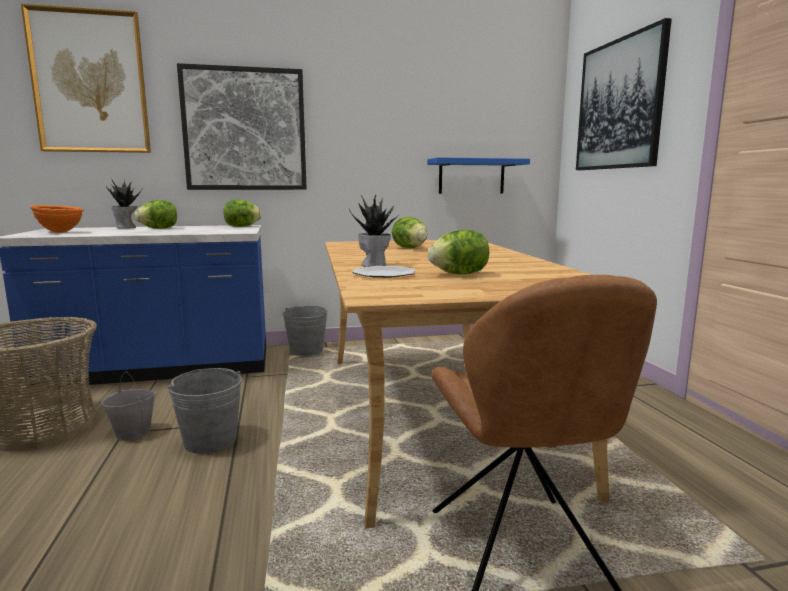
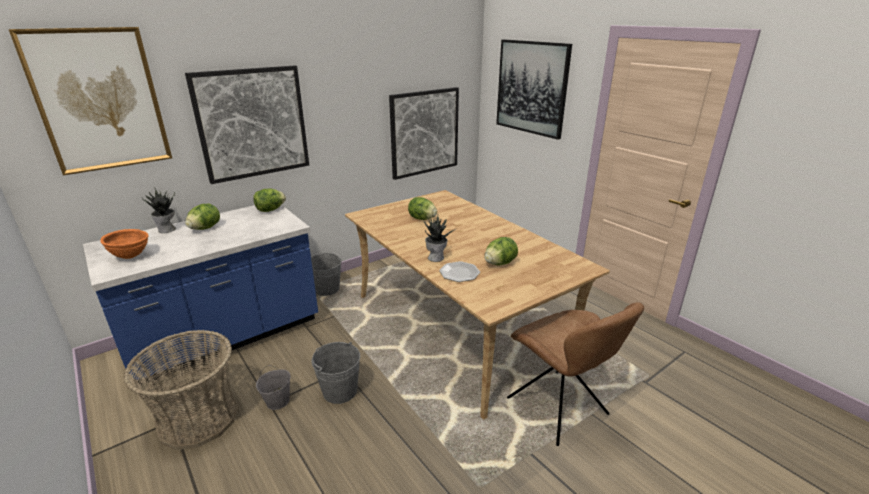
camera: 25 degrees left, 15 degrees up
(471, 176) = (424, 132): blue shelf -> picture

